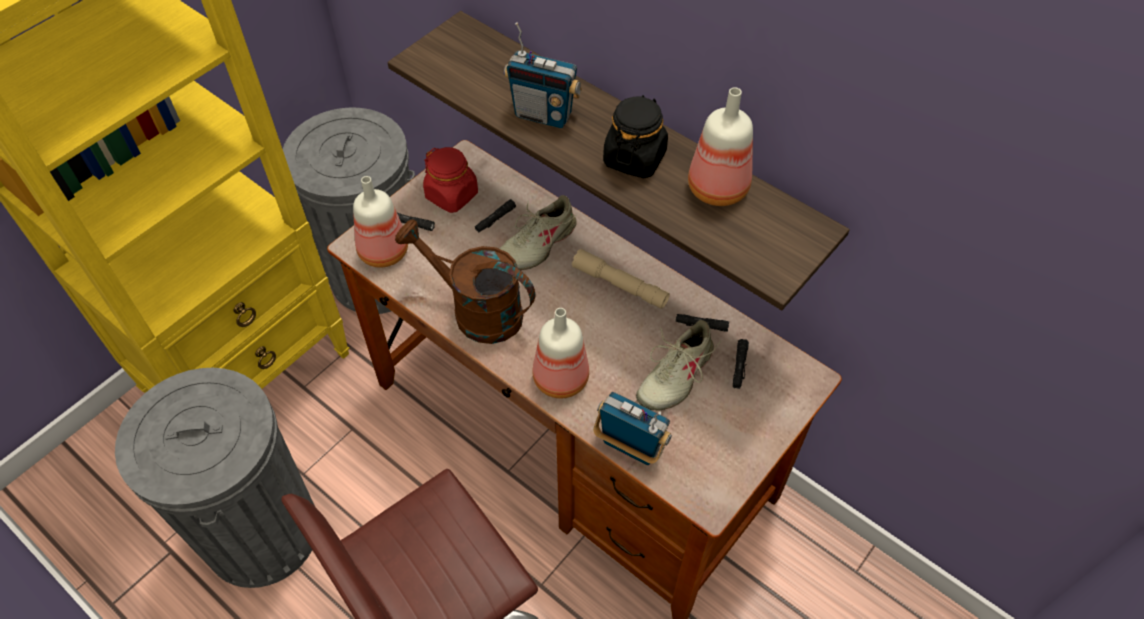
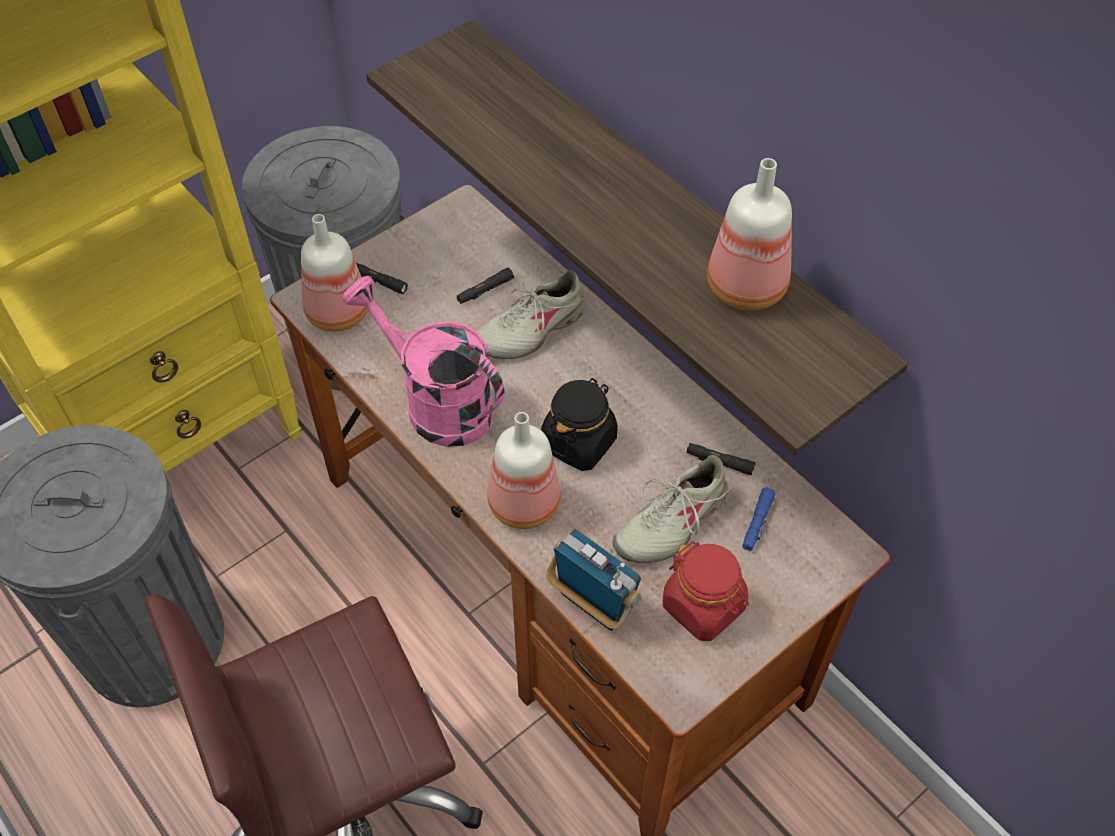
camera: 10 degrees right, 0 degrees up
(452, 195) = (437, 253): red jar -> red jar (703, 606)
(476, 310) = (436, 402): brown watering can -> pink watering can
(543, 115) = (544, 164): radio -> none
(620, 285) = (625, 395): beige flashlight -> none
(634, 158) = (648, 234): black jar -> black jar (579, 442)
(739, 366) = (757, 523): black flashlight -> blue flashlight

